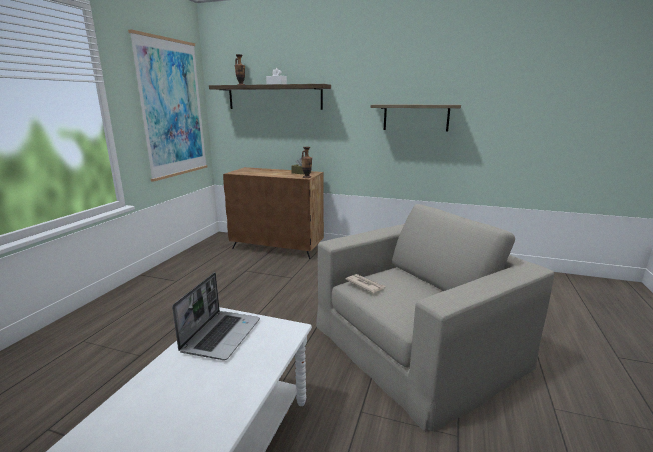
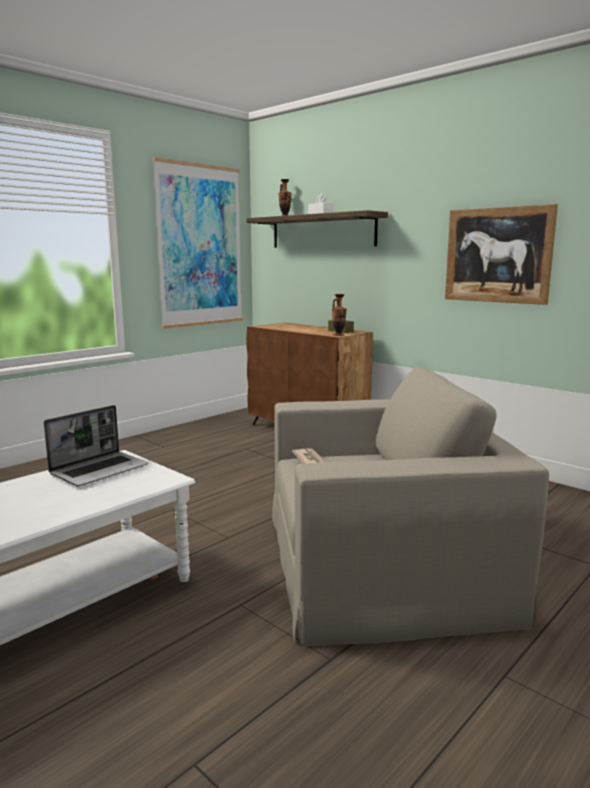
camera: 25 degrees right, 5 degrees down
(416, 117) = (497, 255): shelf -> picture

